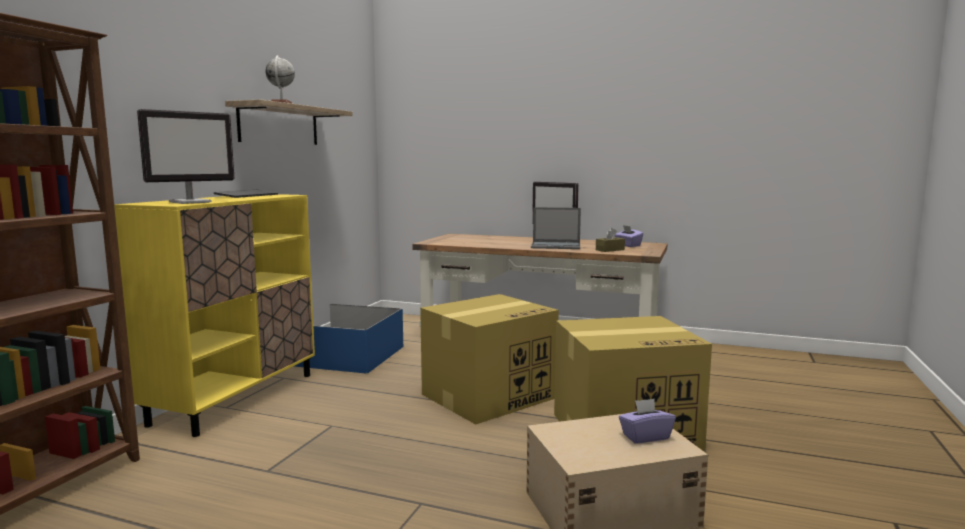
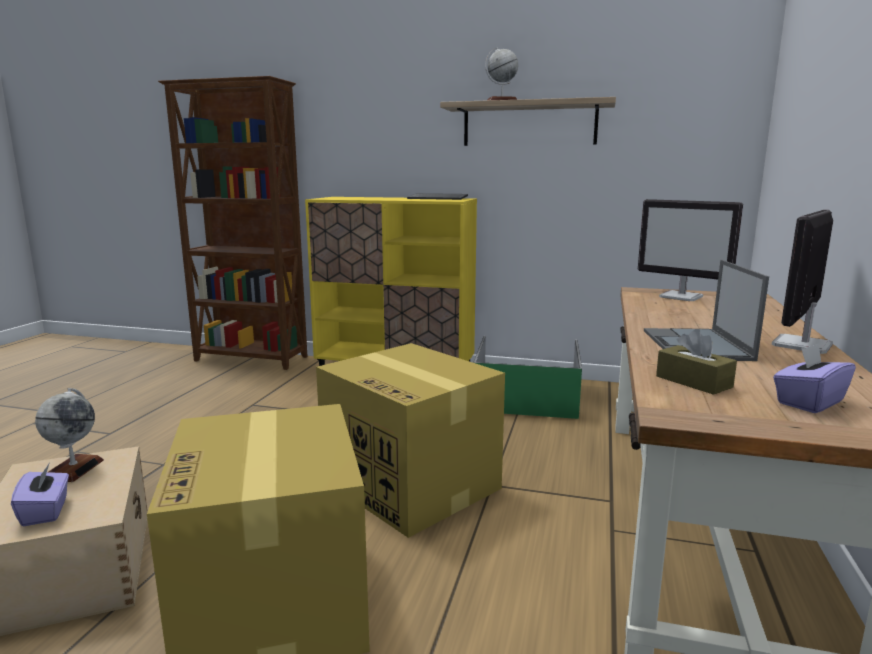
camera: 85 degrees right, 5 degrees up
(191, 202) = (344, 198): monitor -> monitor (682, 297)
(349, 355) = (528, 396): blue storage box -> green storage box
(576, 442) = (74, 469): none -> globe

